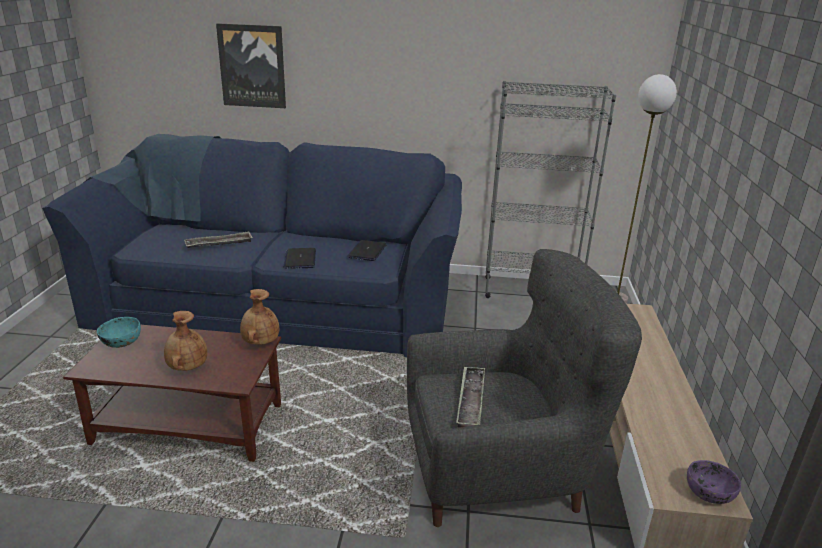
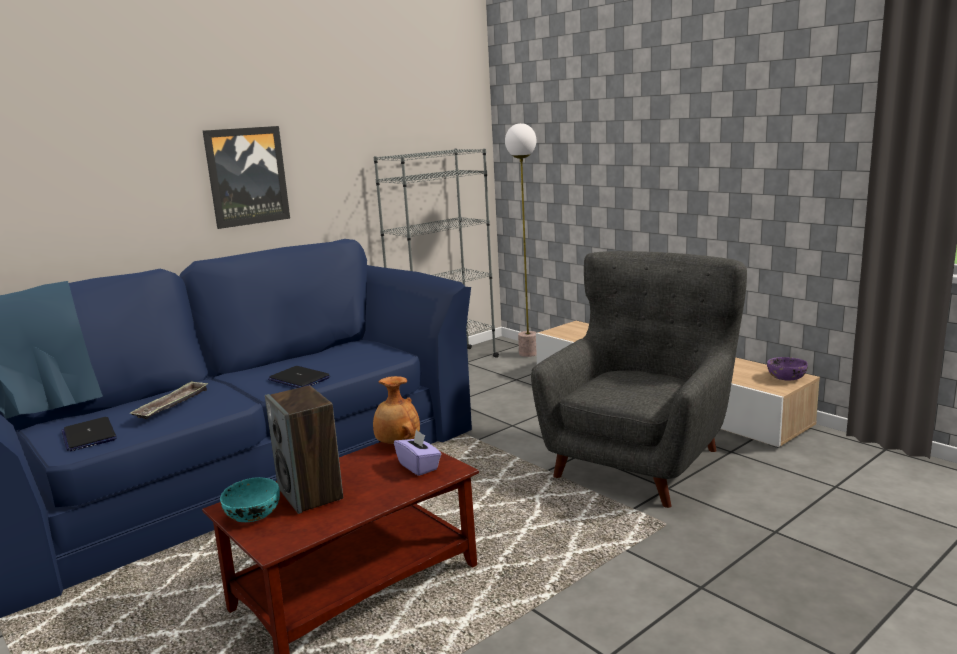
camera: 45 degrees left, 10 degrees down
(161, 347) = (311, 494): none -> speaker
(187, 367) = (378, 488): brown vase -> none
(232, 367) = (419, 466): none -> purple tissue box
(252, 66) = (80, 182): picture -> picture (247, 176)
(367, 251) = (347, 352): laptop -> laptop (89, 435)
(470, 400) = (628, 389): tray -> none

